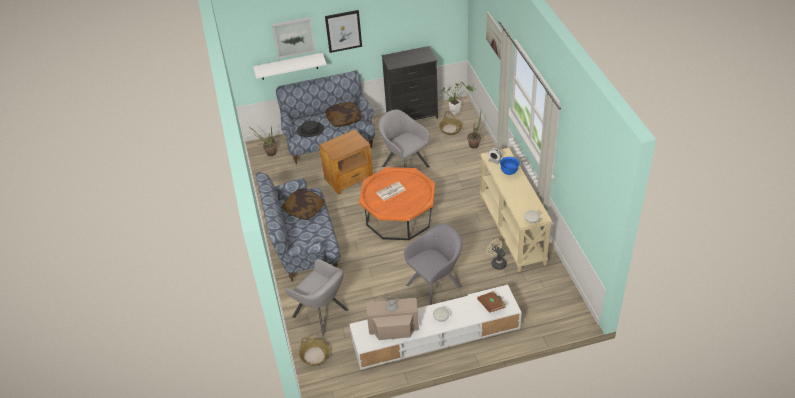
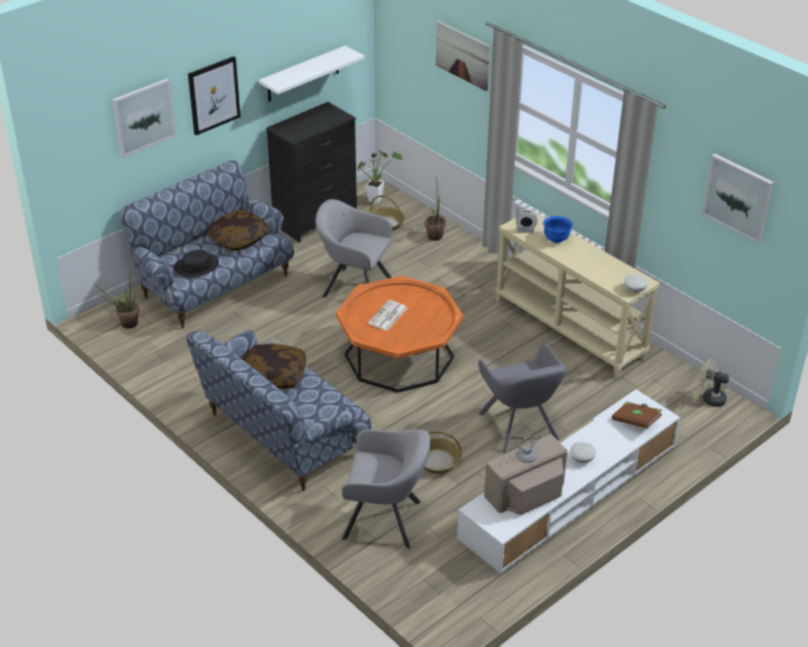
camera: 30 degrees left, 5 degrees down
(289, 66) = (137, 170): white shelf -> white shelf (303, 74)
(314, 355) = (417, 579): basket -> basket (437, 461)
(349, 178) = (284, 326): brown side table -> none
(435, 284) = (520, 428): grey armchair -> grey armchair turned 135 degrees clockwise
(496, 263) = (581, 375): beige fan -> beige fan (710, 398)
(591, 182) = (738, 197): none -> picture

